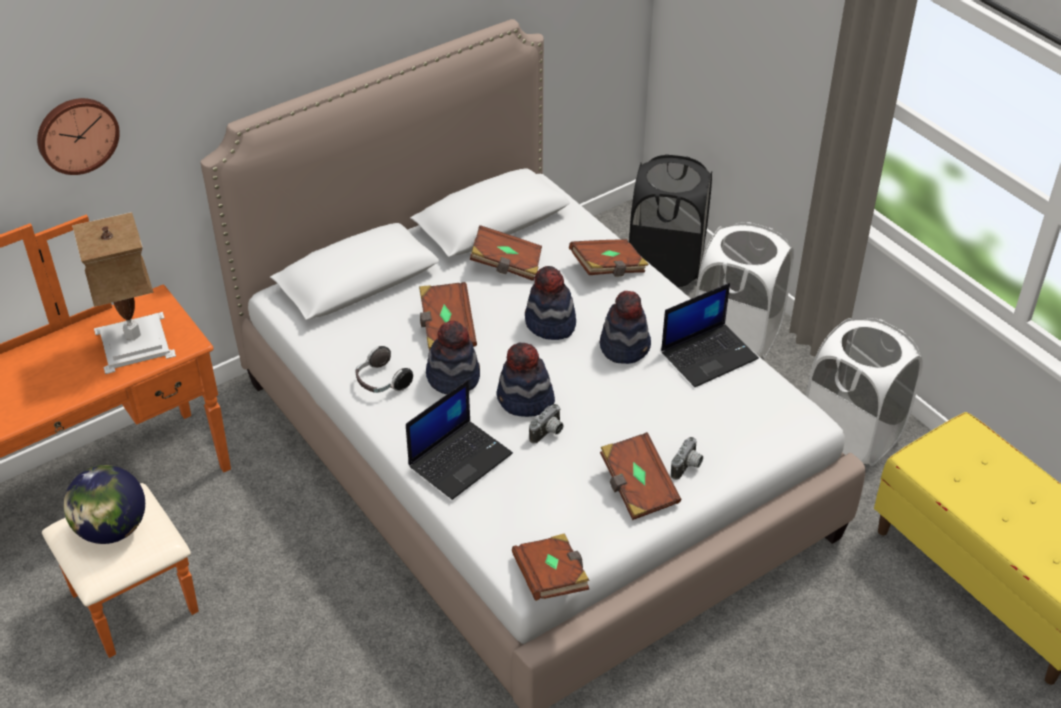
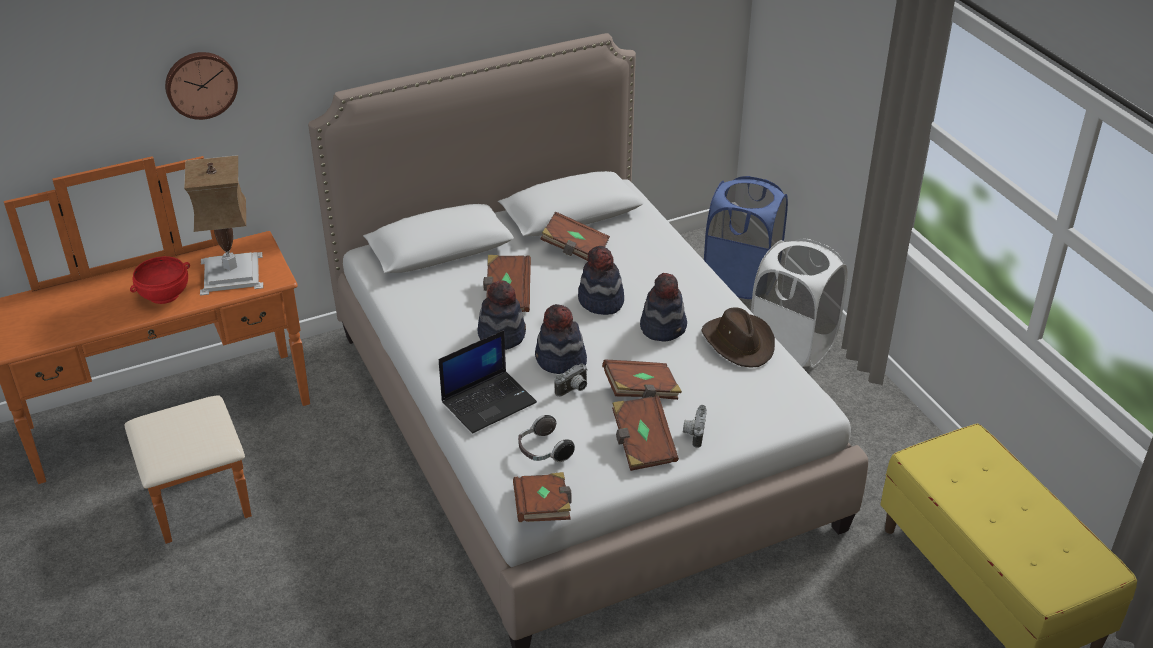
camera: 10 degrees right, 5 degrees down
(64, 379) = (164, 295): none -> red bowl
(112, 529) = (181, 428): globe -> none
(381, 382) = (438, 332): headphones -> headphones (543, 451)
(608, 269) = (666, 262): brown book -> brown book (641, 392)
(666, 265) = (741, 280): black laundry basket -> blue laundry basket
(688, 467) = (693, 433): camera -> camera turned 150 degrees clockwise
(709, 354) = (739, 342): laptop -> brown hat
(851, 436) = (880, 444): white laundry basket -> none

